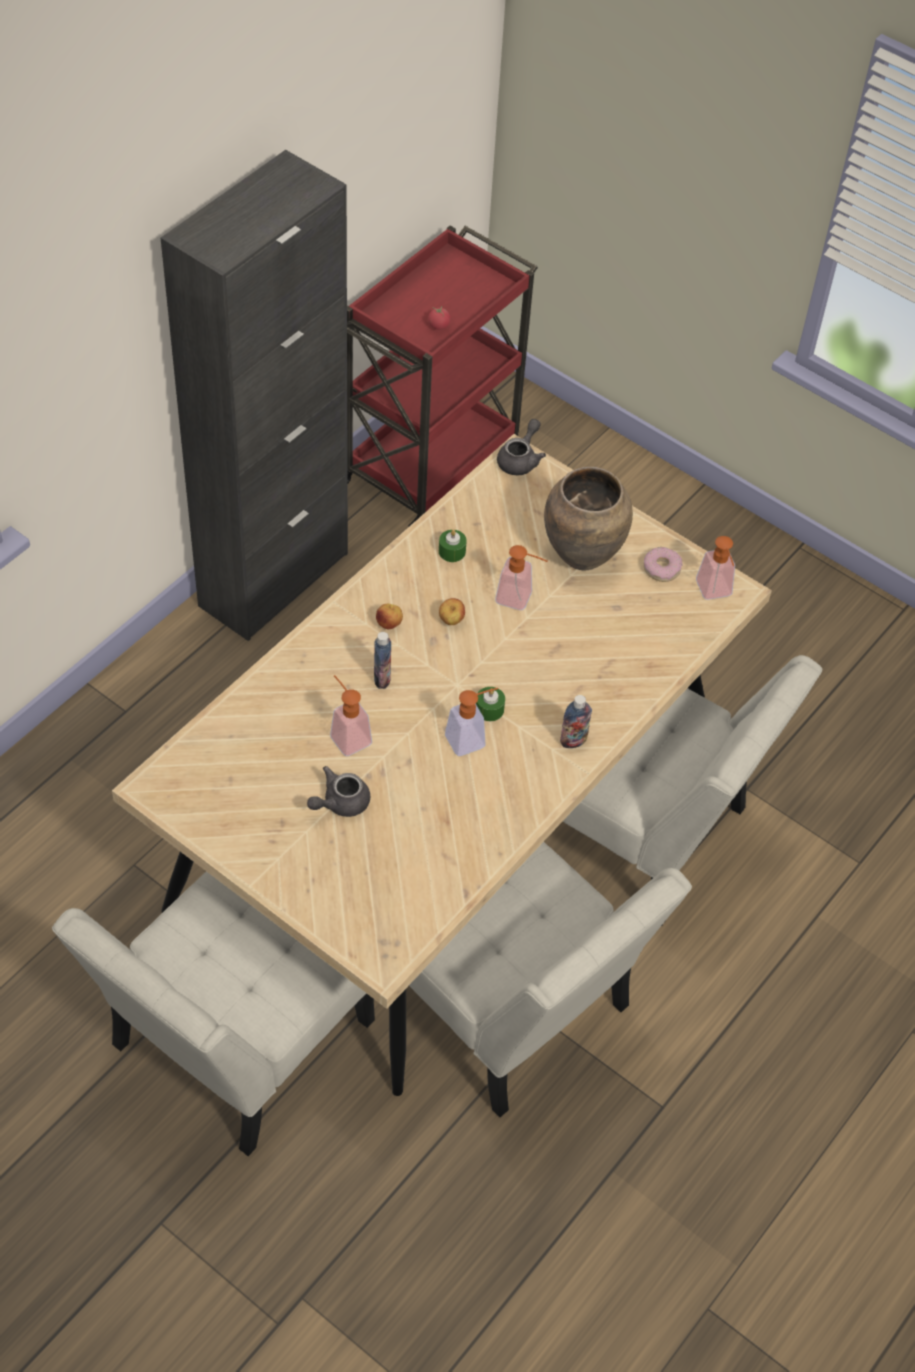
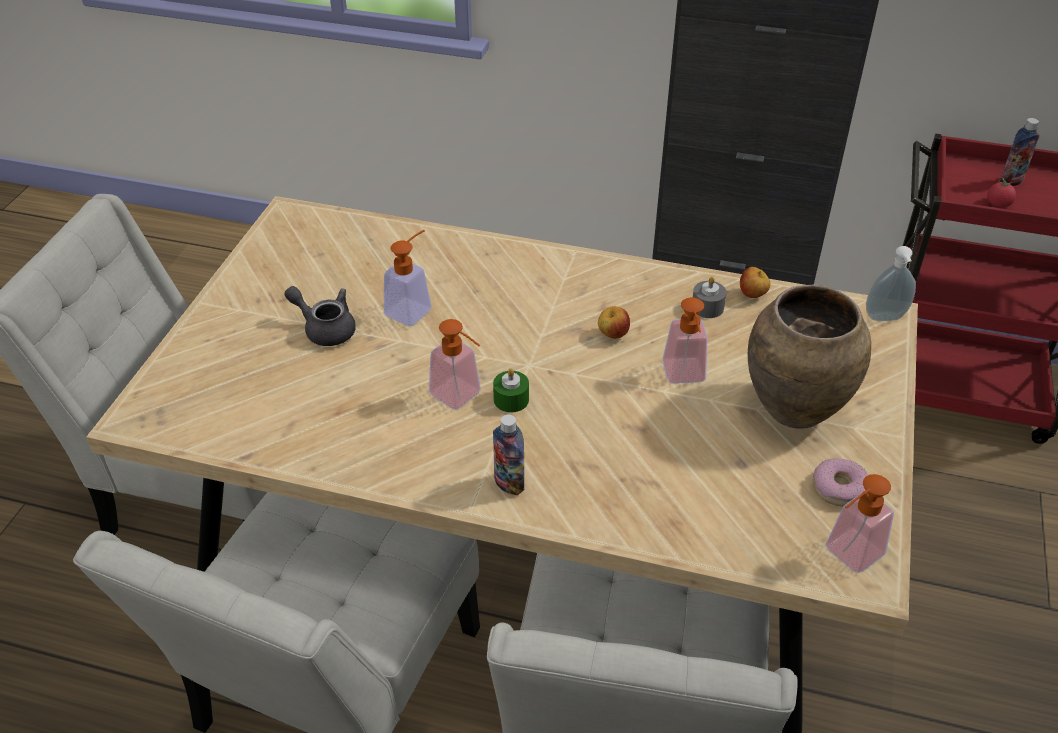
camera: 70 degrees right, 10 degrees down
(382, 678) = (500, 310): bottle -> bottle (1011, 181)
(389, 624) = (574, 294): apple -> apple (752, 295)
(452, 551) = (707, 307): green candle -> grey candle
(520, 459) = (885, 319): grey teapot -> soap dispenser

